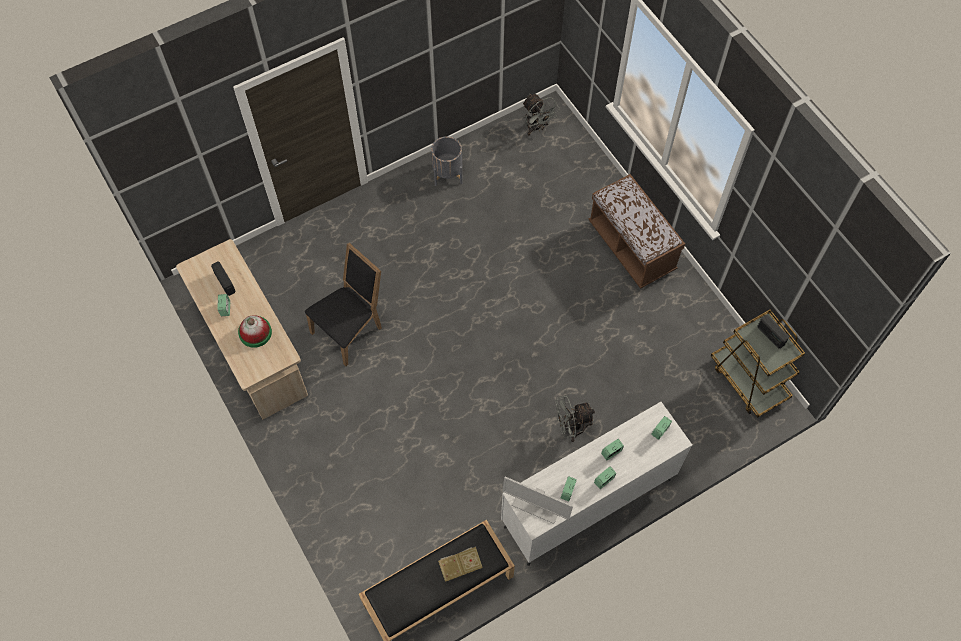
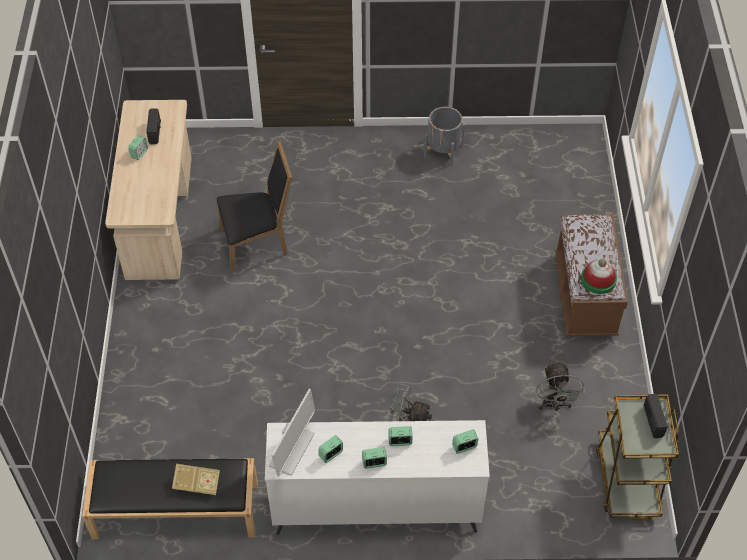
camera: 30 degrees right, 10 degrees down
(255, 332) = (150, 184): hat -> hat (598, 279)
(536, 128) = (560, 148): grey fan -> grey fan (554, 405)
(536, 505) = (291, 450): monitor -> monitor turned 120 degrees counterclockwise

